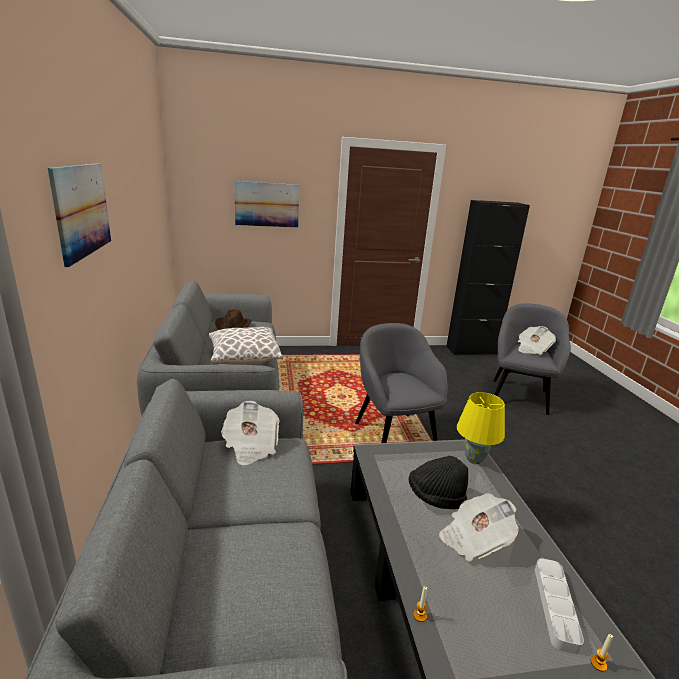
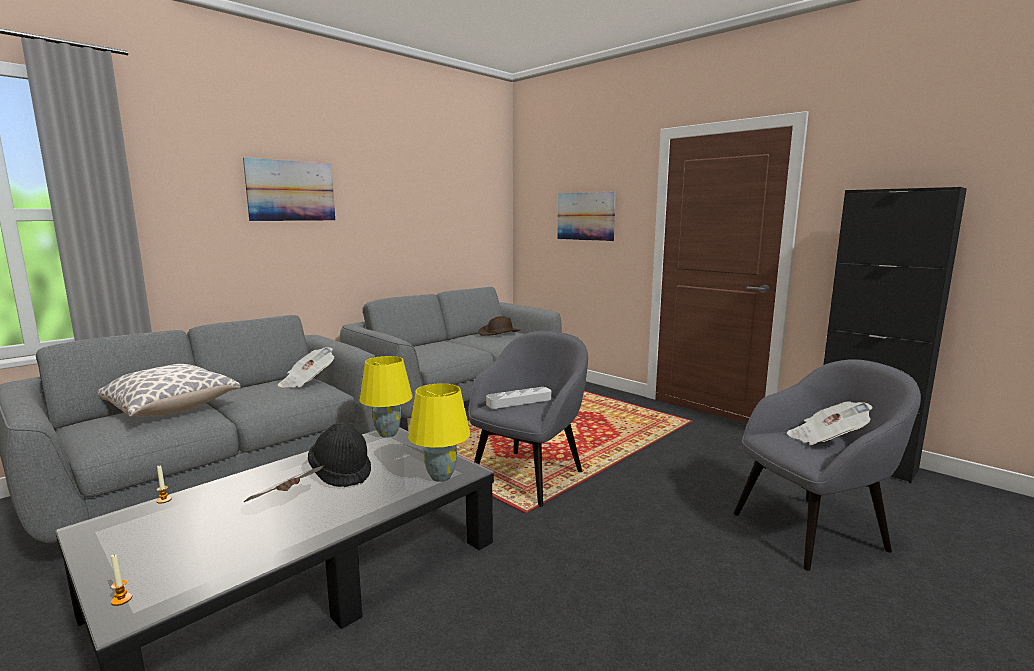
camera: 55 degrees right, 10 degrees down
(244, 358) = (447, 349): pillow -> pillow (171, 409)
(374, 453) = (388, 434): none -> yellow table lamp
(555, 606) = (202, 563): grey tray -> grey tray (519, 401)

